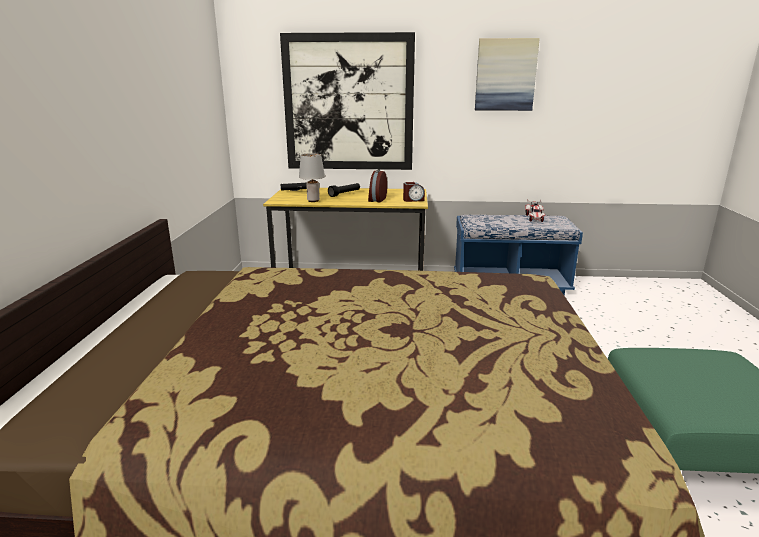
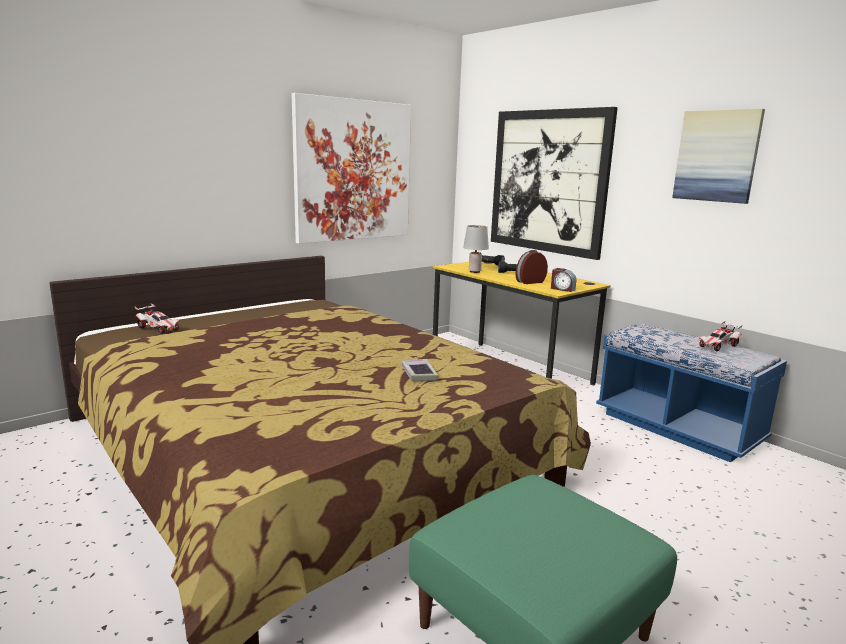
camera: 45 degrees right, 5 degrees down
(97, 383) = (159, 329): none -> toy car
(164, 107) = (353, 171): none -> picture
(482, 306) = (419, 374): none -> book

